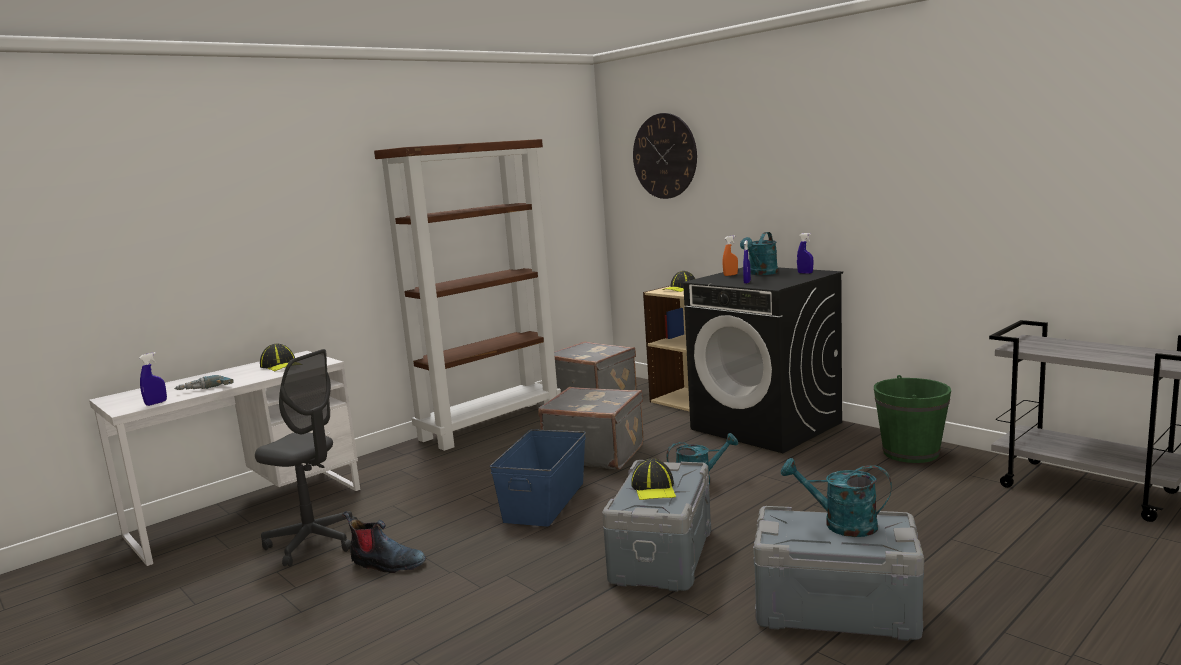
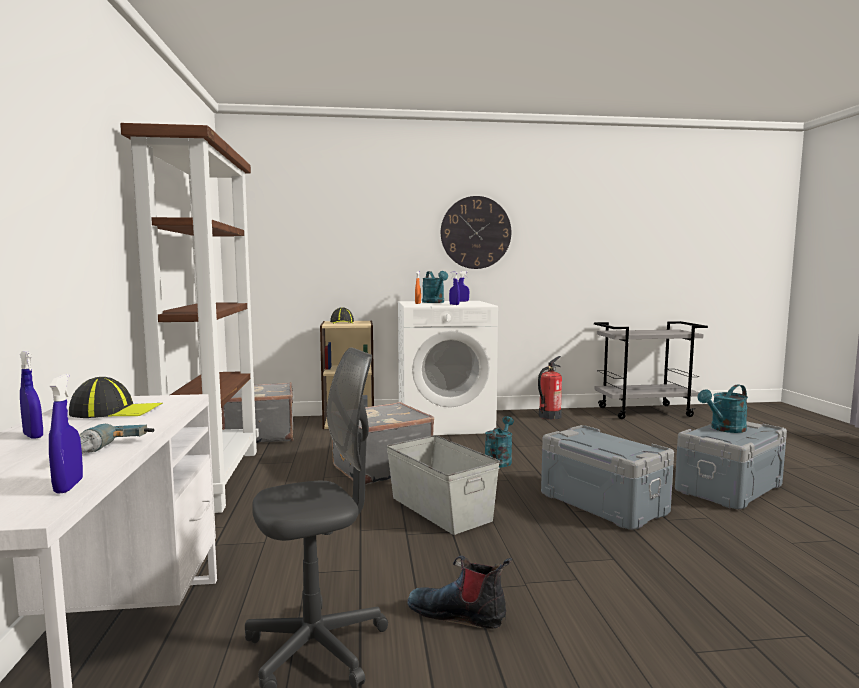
camera: 55 degrees left, 5 degrees down
(224, 374) = (33, 436): none -> blue spray bottle
(386, 564) = (458, 613): boot -> boot turned 120 degrees counterclockwise
(545, 501) = (440, 508): blue storage box -> grey storage box
(654, 489) = (606, 445): cap -> none
(664, 156) = (307, 208): wall clock -> wall clock (475, 232)
(767, 426) = (445, 423): black washing machine -> white washing machine
(910, 453) = (549, 416): green bucket -> fire extinguisher

